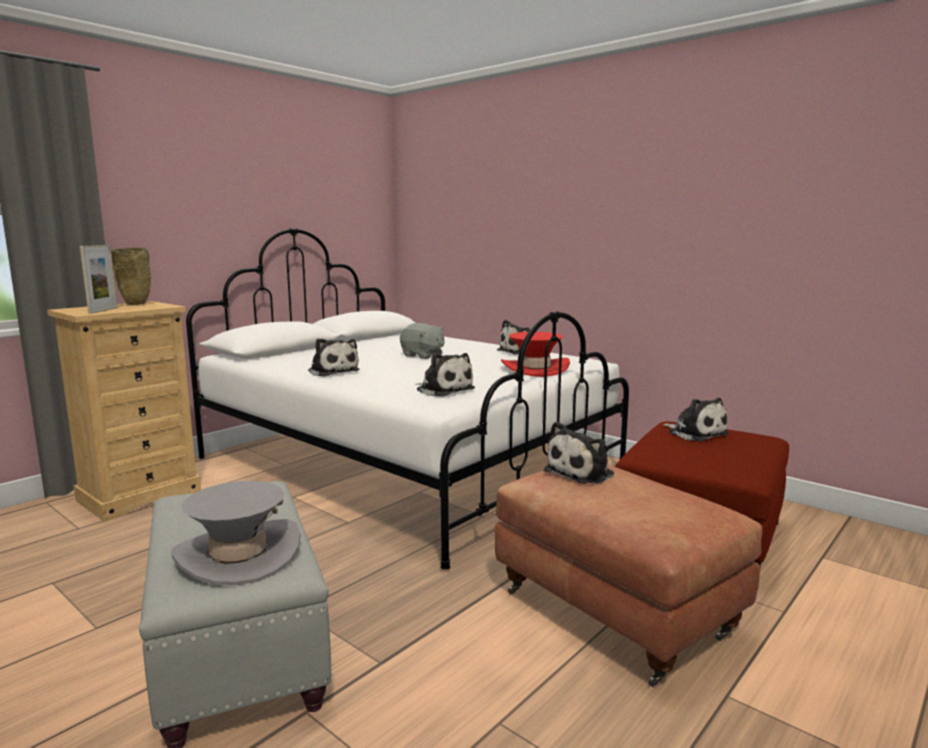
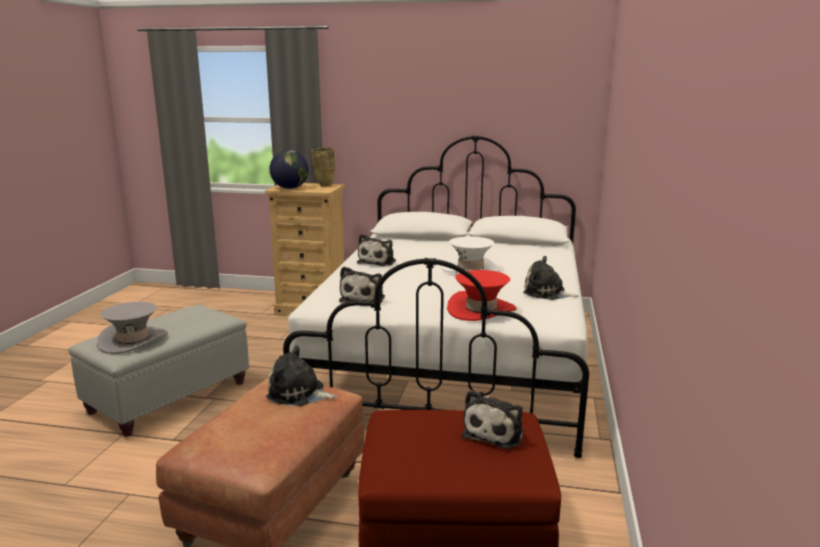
camera: 60 degrees right, 5 degrees up
(103, 310) = (290, 188): picture frame -> globe
(422, 355) = (470, 269): grey plush toy -> white hat

